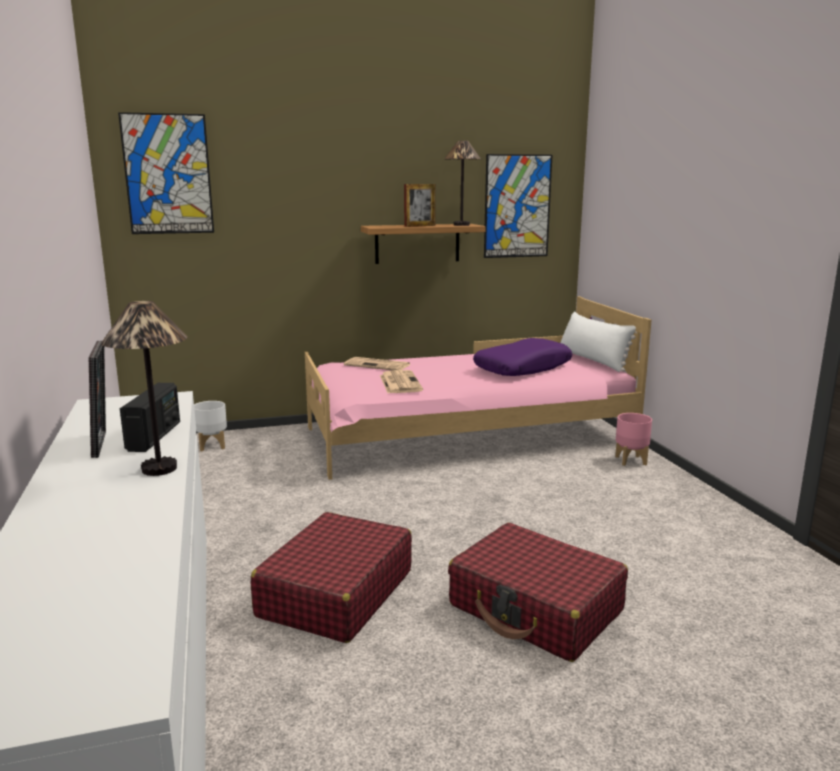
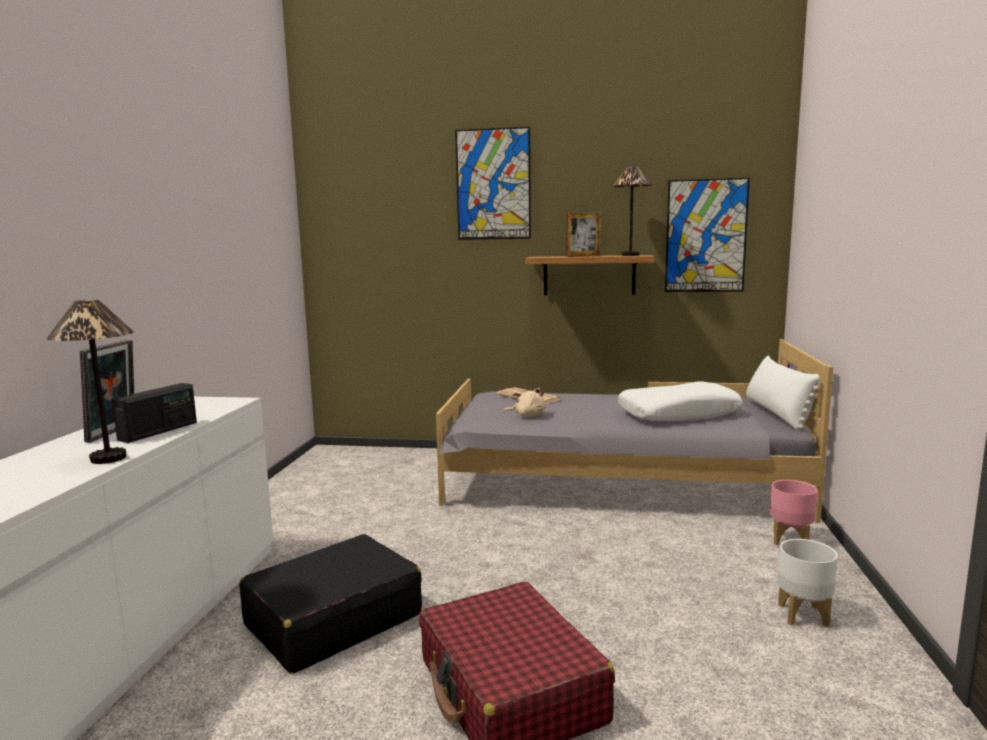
camera: 25 degrees right, 5 degrees down
(168, 174) = (355, 210): picture -> picture (493, 184)
(213, 446) = (373, 459): white planter -> white planter (804, 615)
(335, 593) = (332, 620): red suitcase -> black suitcase
(399, 383) = (528, 416): newspaper -> beige plush toy
(467, 436) = (616, 483): pink bed -> grey bed
(522, 368) = (678, 414): purple pillow -> white pillow

